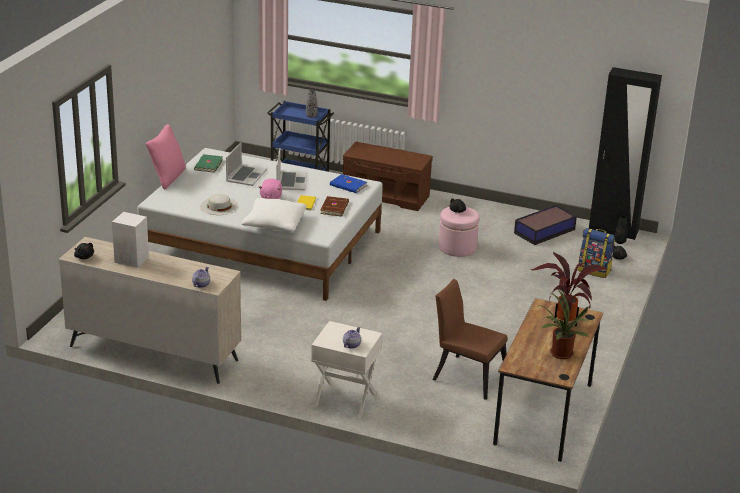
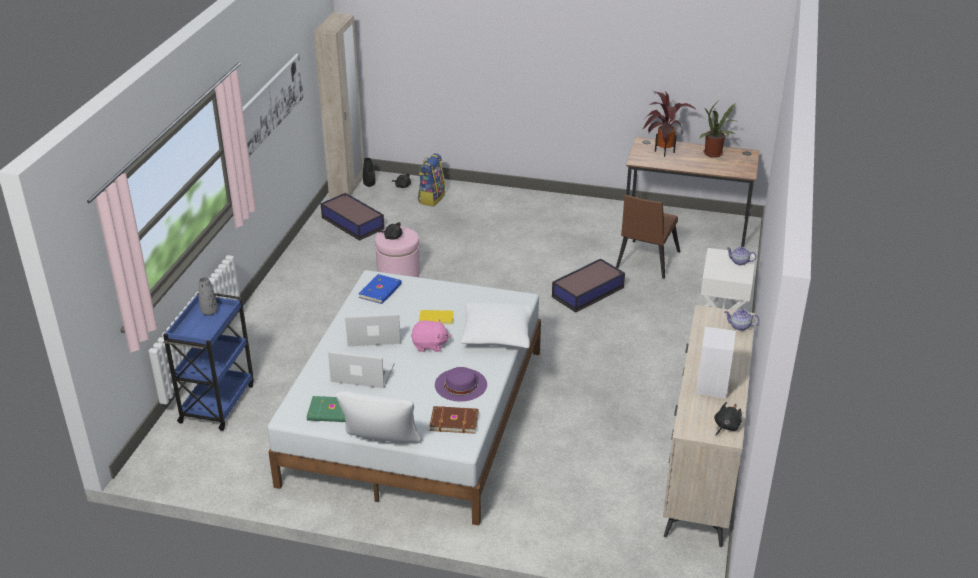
camera: 95 degrees left, 5 degrees up
(167, 178) = (381, 445): pink pillow -> white pillow
(219, 206) = (460, 384): white hat -> purple hat
(335, 208) = (443, 295): brown book -> brown book (453, 421)
(387, 195) = (270, 327): brown bench -> none
(415, 335) = (589, 292): none -> storage box
(515, 77) = (270, 104): none -> picture
(613, 231) = (347, 187): black wardrobe -> beige wardrobe

